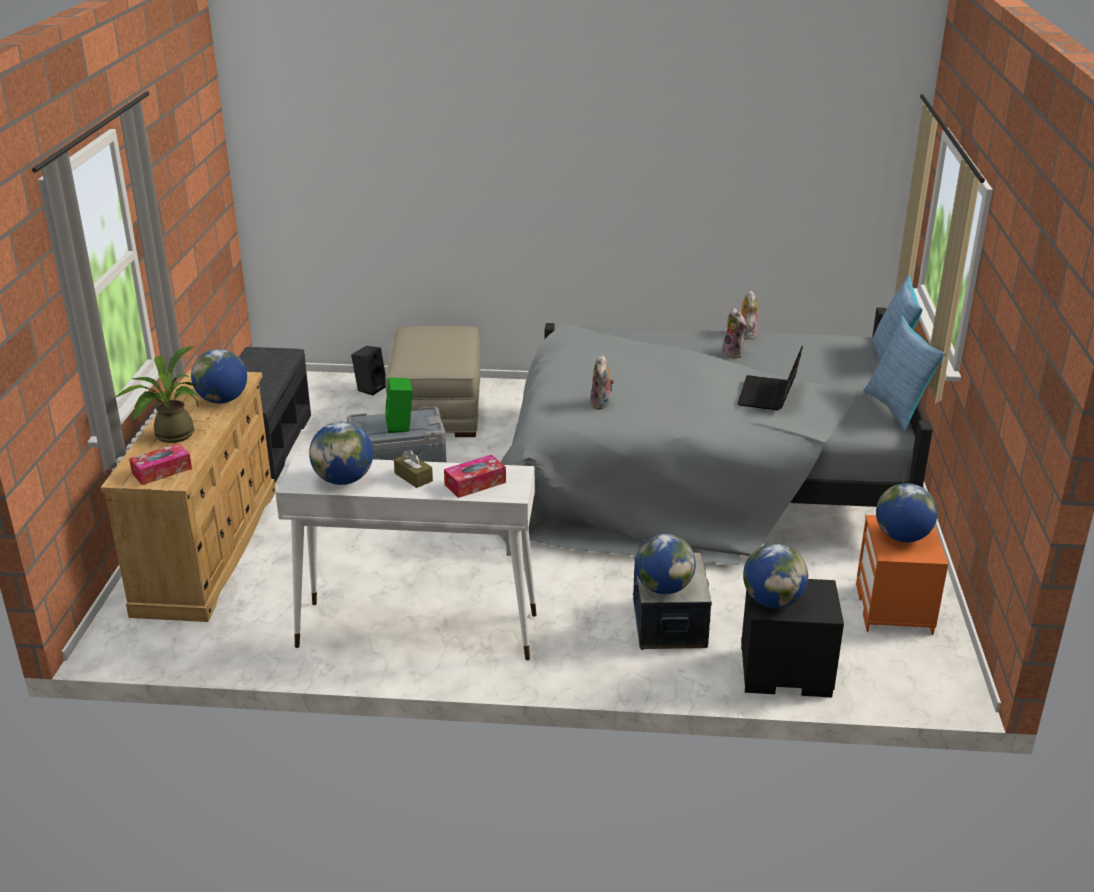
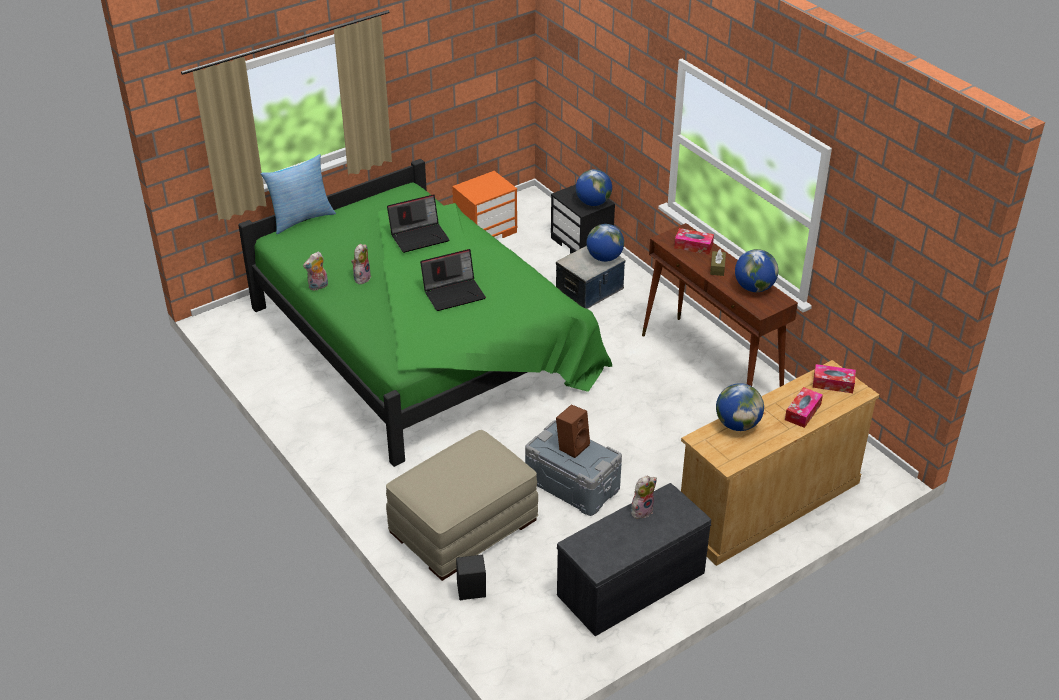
camera: 130 degrees left, 10 degrees up
(169, 436) = (803, 412): potted plant -> tissue box
(401, 426) = (572, 446): green speaker -> brown speaker
(416, 630) = (711, 367): white console table -> brown console table
(601, 404) = (510, 290): plush toy -> plush toy (641, 510)
(638, 378) = (454, 293): none -> laptop
(699, 480) = (424, 343): grey bed -> green bed
(898, 409) = (377, 195): pillow -> none
(902, 537) = (485, 188): globe -> none

